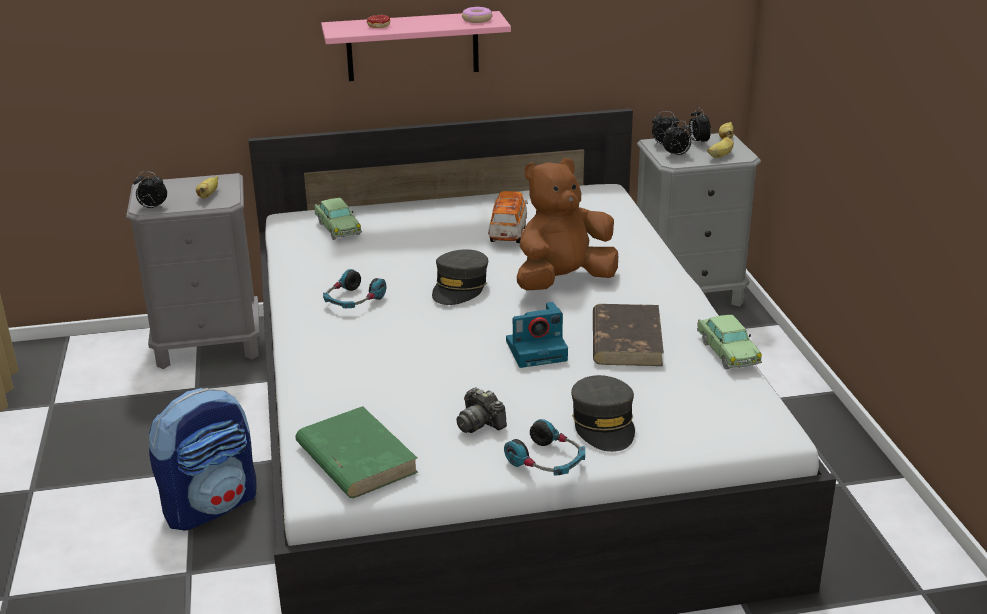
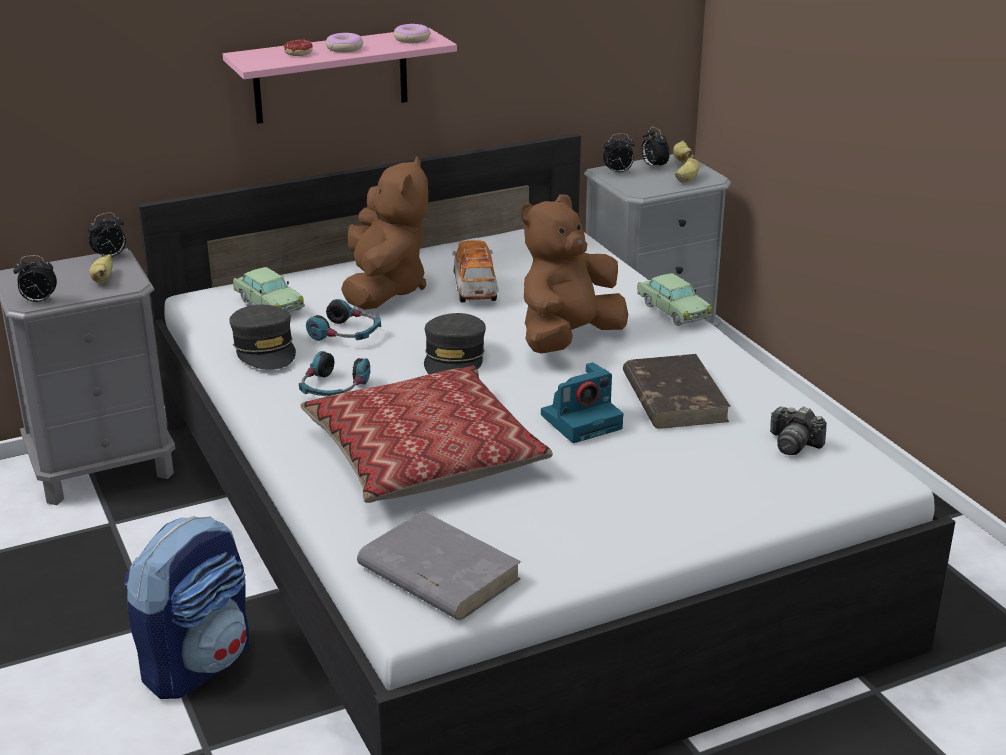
camera: 15 degrees left, 0 degrees up
(355, 457) = (437, 572): green book -> grey book
(396, 362) = (424, 454): none -> pillow
(417, 24) = (344, 48): none -> donut
(435, 225) = (384, 289): none -> brown plush toy
(480, 423) = (561, 512): camera -> camera (794, 444)
(547, 461) = (659, 545): headphones -> headphones (346, 334)
(604, 424) = (700, 495): grey cap -> grey cap (265, 349)
(676, 155) = (638, 183): alarm clock -> alarm clock (110, 257)
(727, 352) = (789, 398): toy car -> toy car (673, 311)

